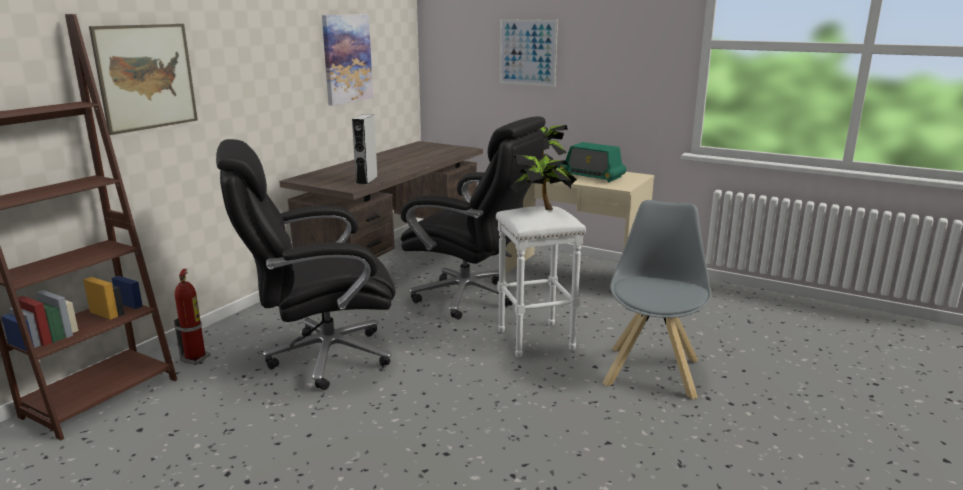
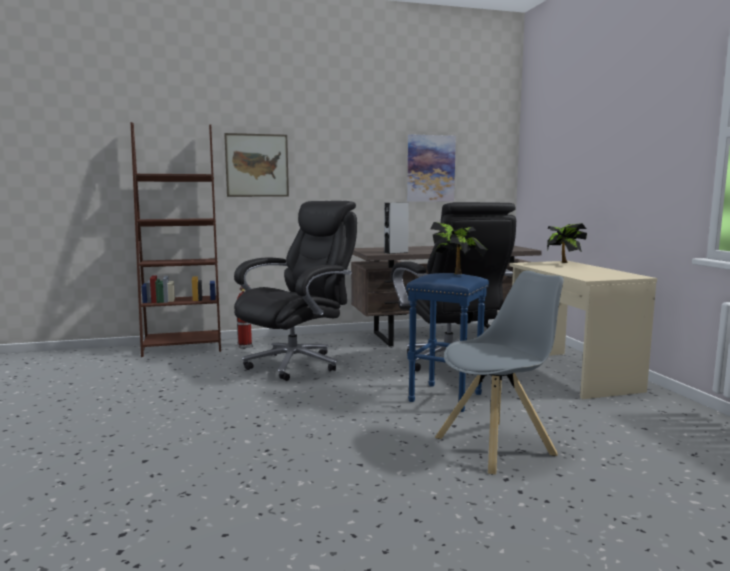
camera: 45 degrees right, 10 degrees down
(322, 358) = (297, 364): black office chair -> black office chair turned 105 degrees clockwise
(527, 52) = (581, 161): picture -> none
(534, 339) = (444, 396): white stool -> blue stool
(591, 176) = (585, 271): radio -> none

